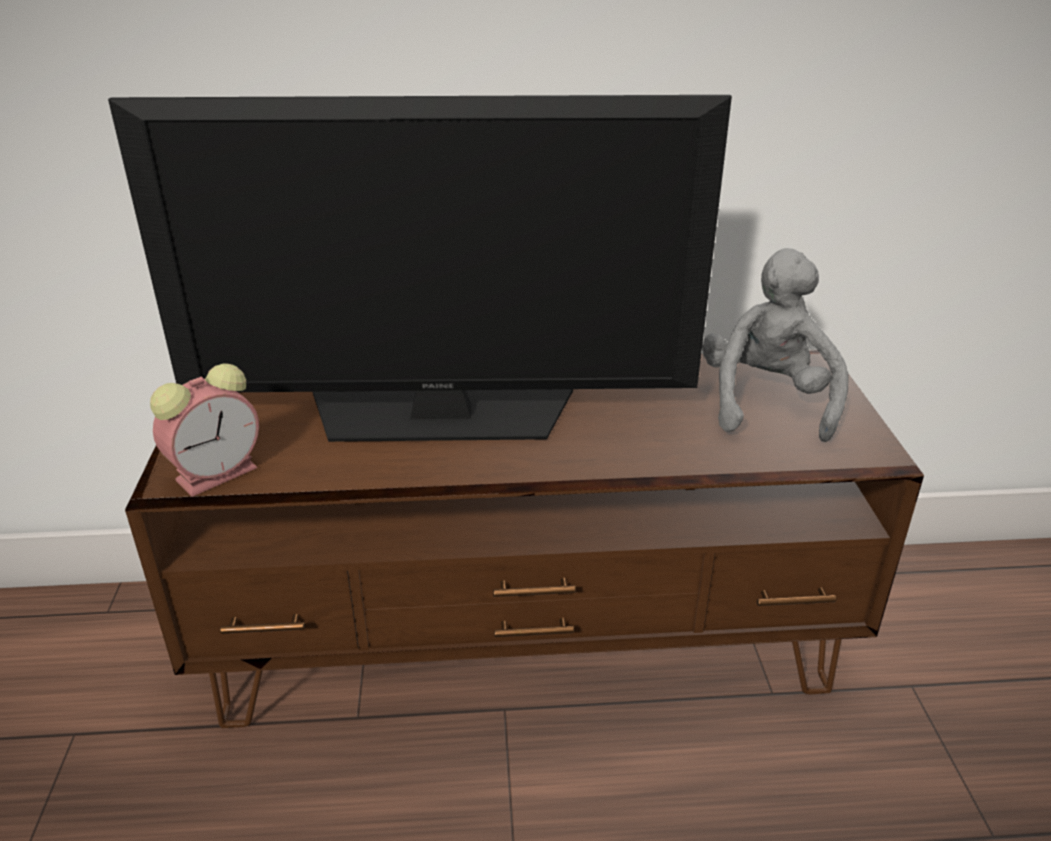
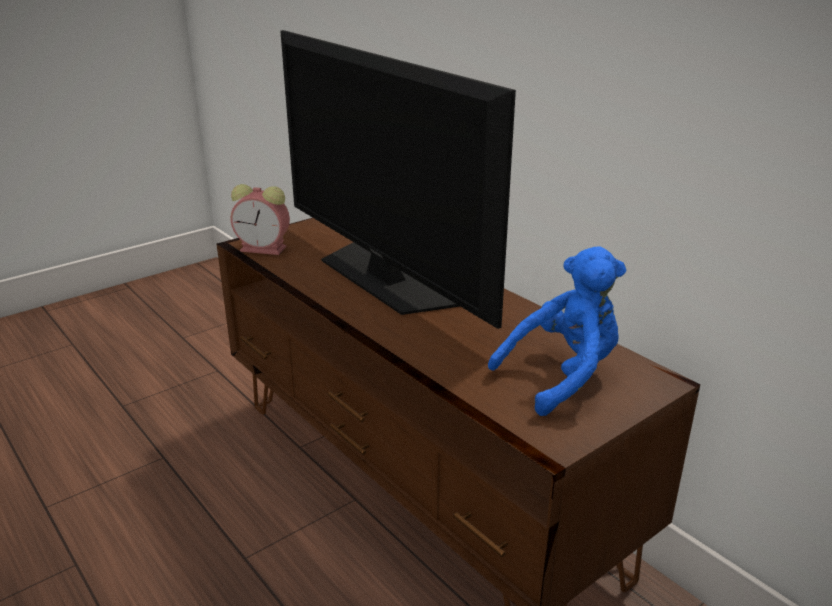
camera: 55 degrees right, 5 degrees down
(766, 402) = (562, 376): grey plush toy -> blue plush toy

